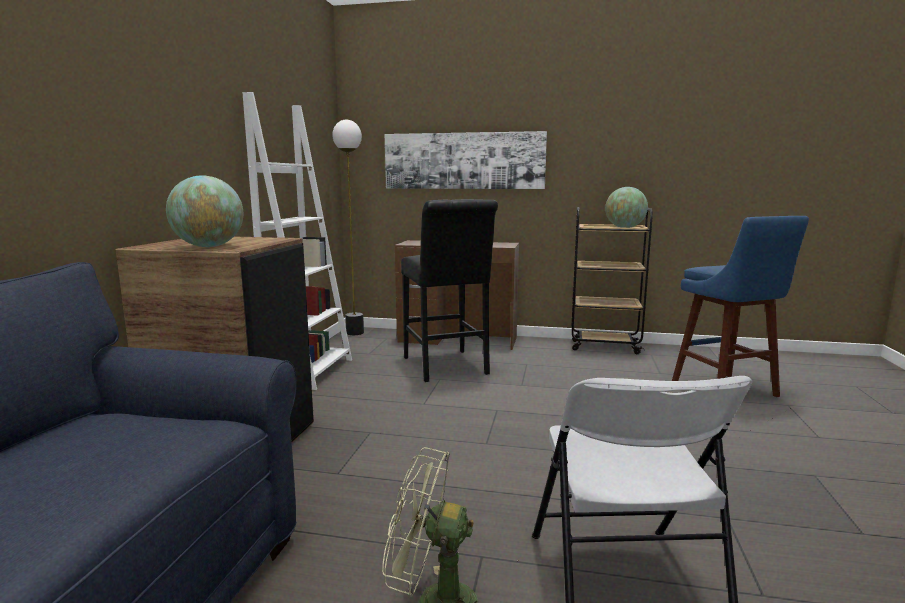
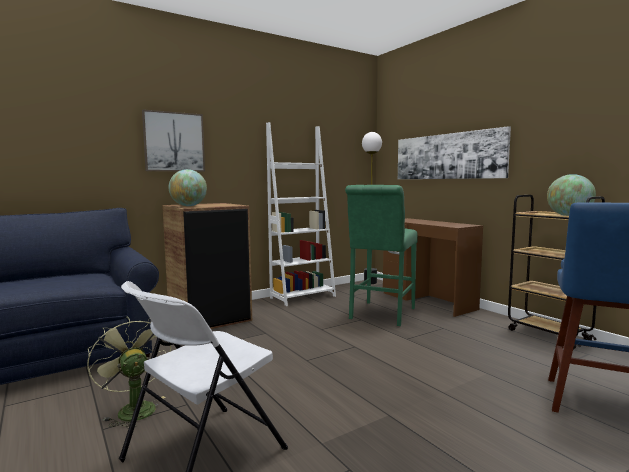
camera: 45 degrees right, 5 degrees down
(118, 116) = (174, 142): none -> picture
(446, 367) = (380, 314): black stool -> green stool

